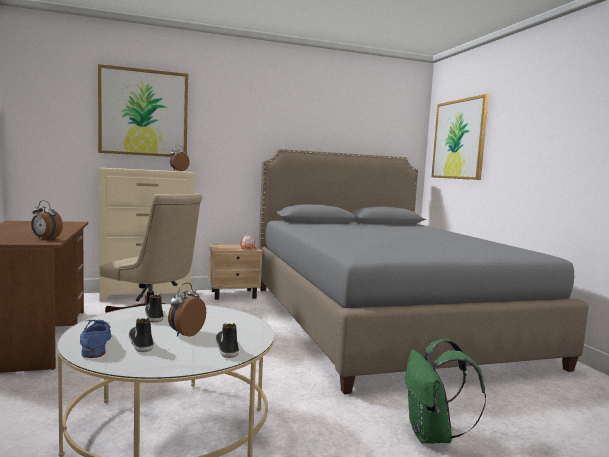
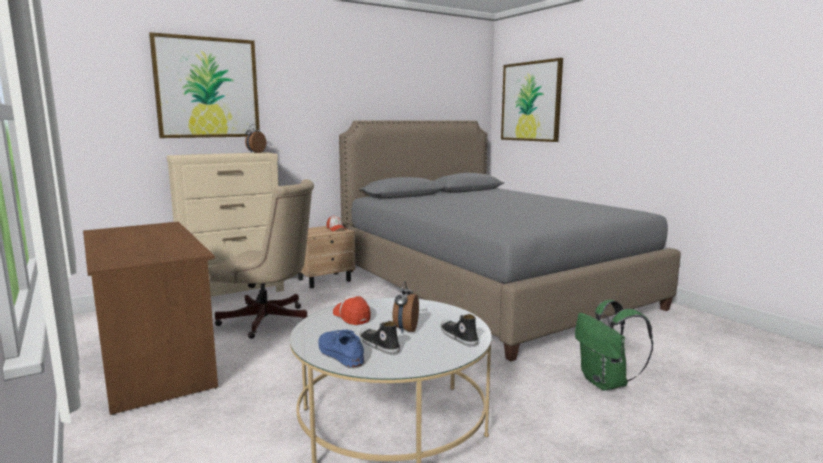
camera: 15 degrees left, 5 degrees up
(45, 239) = (184, 250): alarm clock -> none
(154, 315) = (351, 317): shoe -> cap

